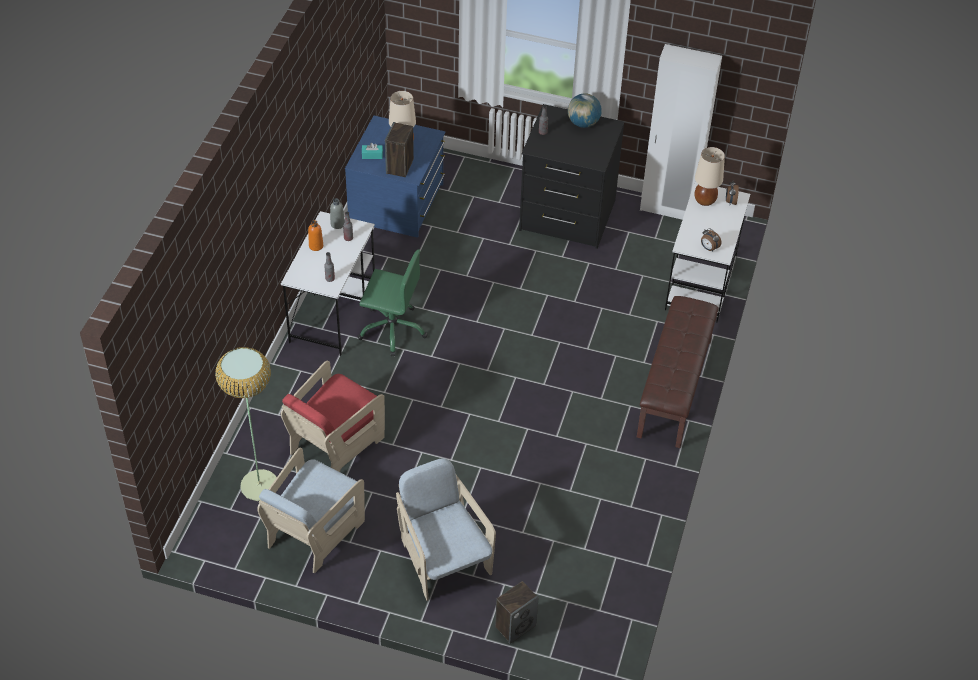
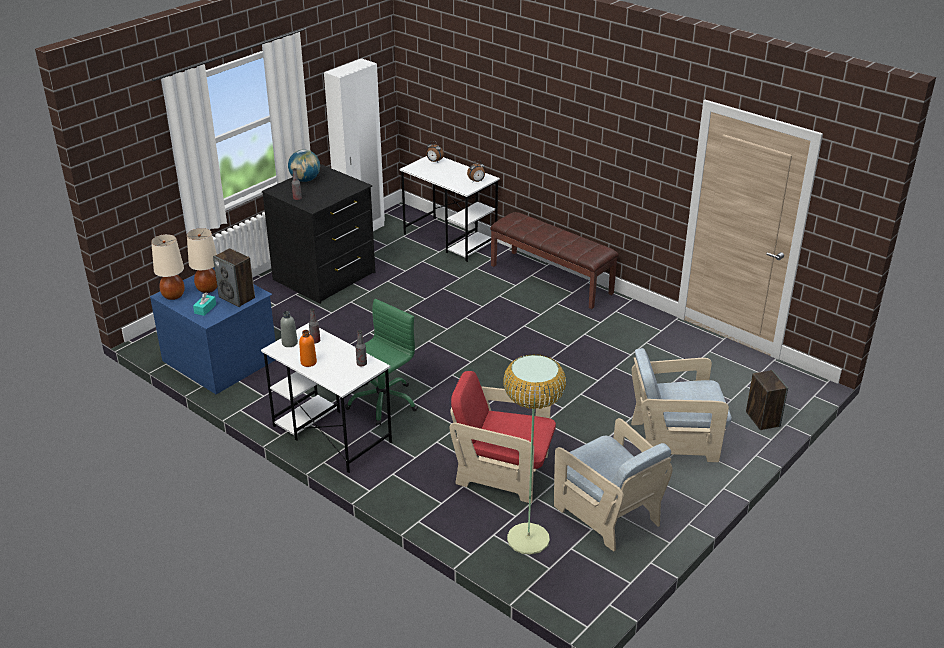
camera: 65 degrees left, 15 degrees down
(335, 443) = (503, 473): red armchair -> red armchair turned 135 degrees clockwise
(704, 201) = (424, 170): beige table lamp -> beige table lamp (173, 296)

